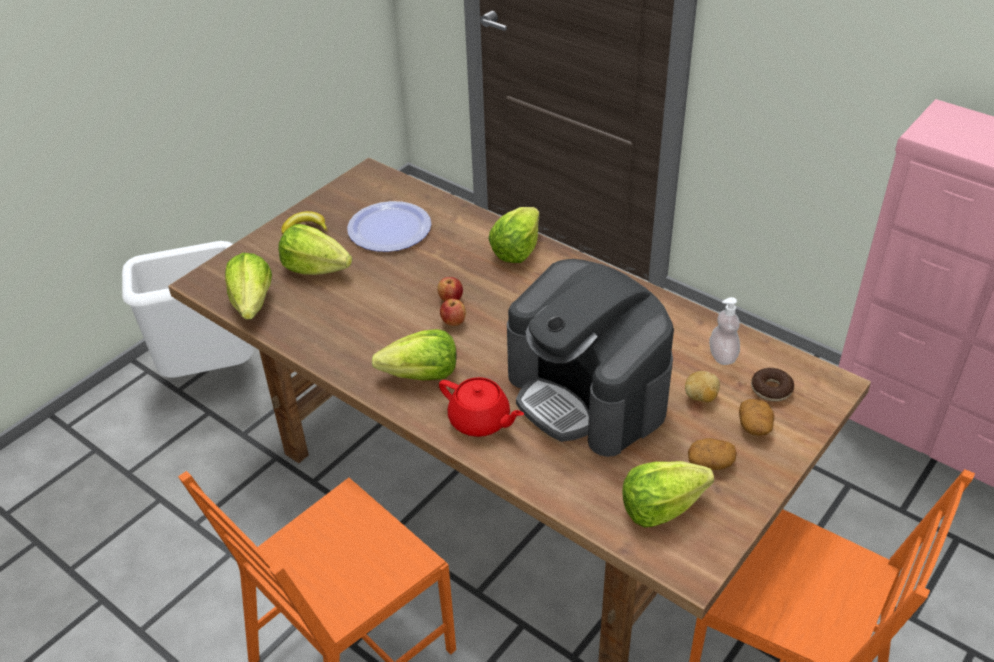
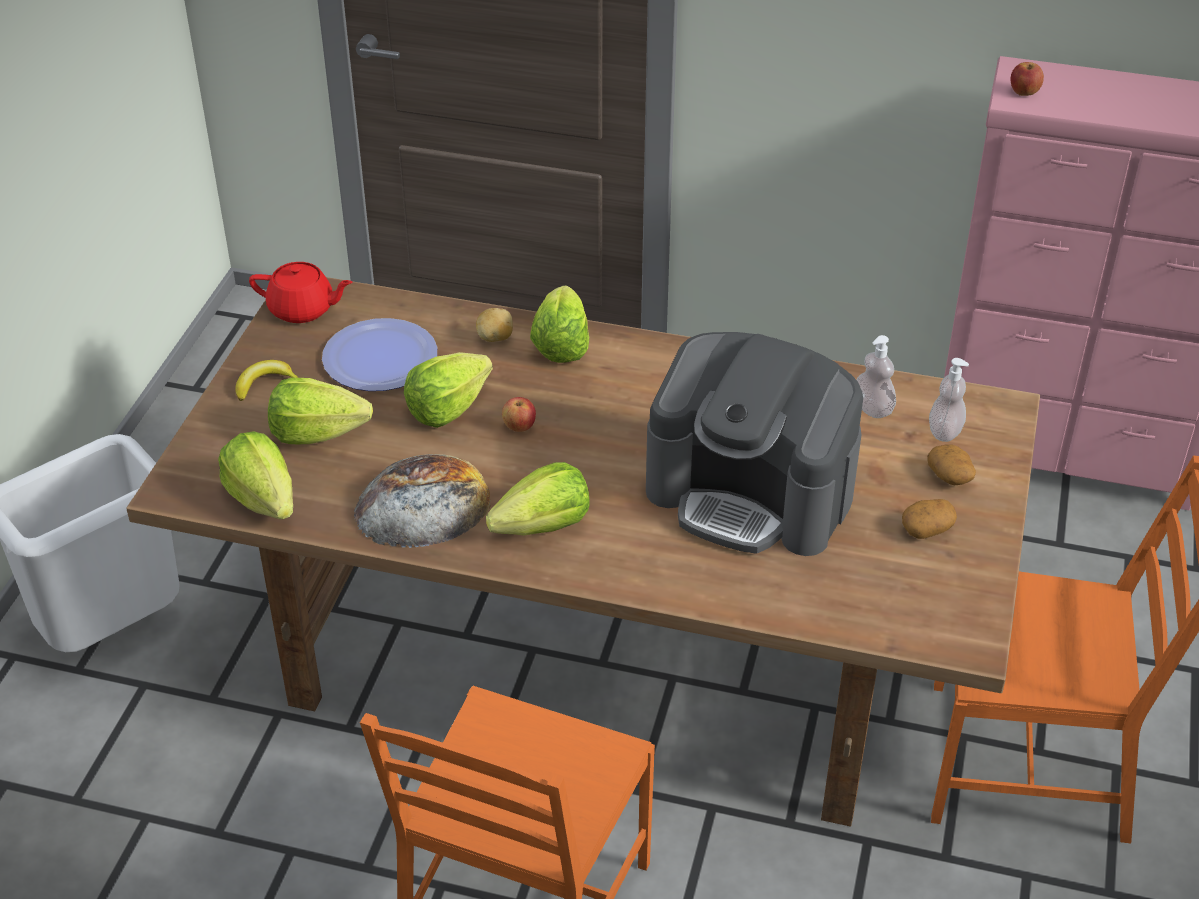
camera: 25 degrees left, 0 degrees up
(351, 335) = (423, 503): none -> bread
(453, 322) = (540, 453): apple -> apple (1024, 93)
(480, 421) = (649, 558): red teapot -> red teapot (303, 309)
(661, 507) = (904, 591): lettuce -> lettuce (447, 408)
(700, 397) = (876, 461): potato -> potato (495, 338)
(771, 389) = (944, 431): donut -> soap dispenser

